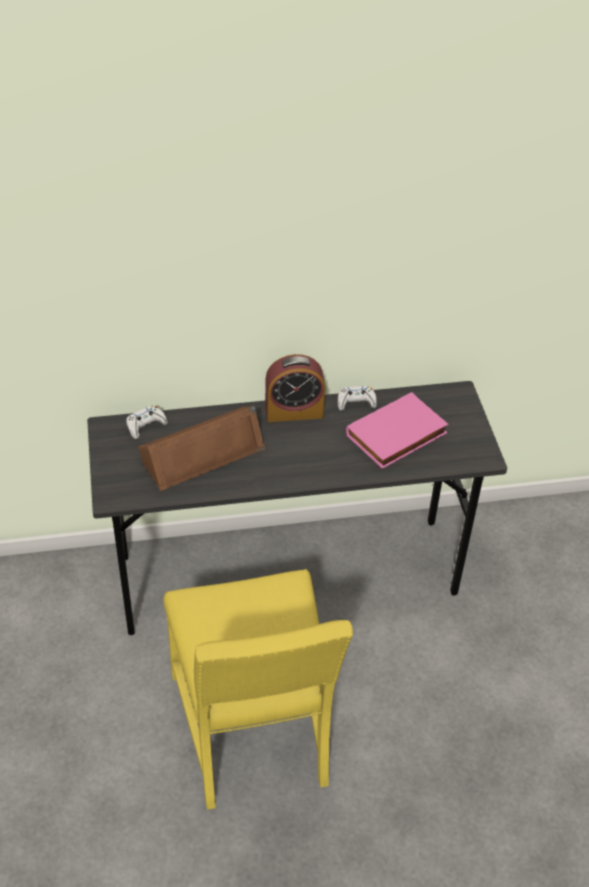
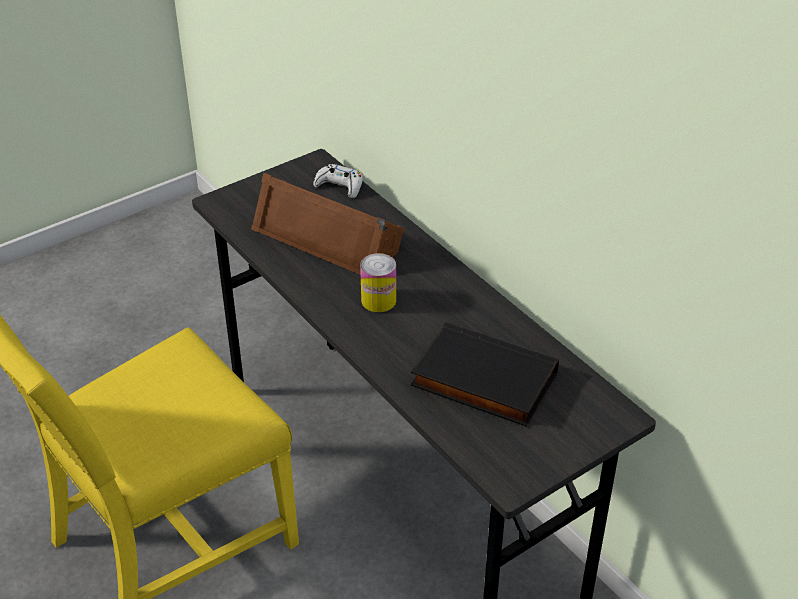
camera: 65 degrees right, 5 degrees down
(290, 453) = (378, 300): none -> can
(294, 411) = (450, 281): alarm clock -> none
(356, 402) = (512, 325): white game controller -> none
(397, 436) = (482, 381): pink book -> black book

